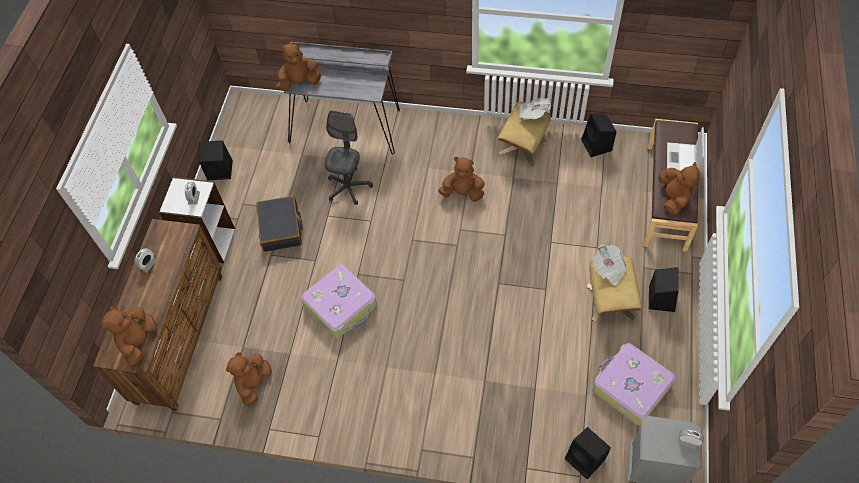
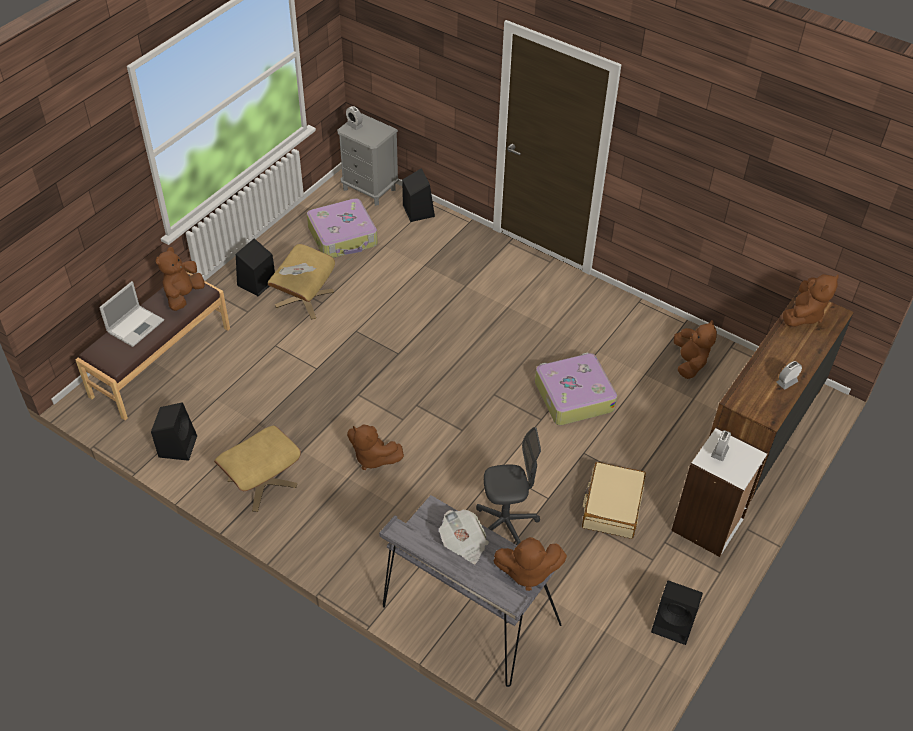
camera: 160 degrees left, 10 degrees down
(254, 383) = (689, 363): brown plush toy -> brown plush toy turned 45 degrees counterclockwise
(281, 228) = (612, 506): black suitcase -> beige suitcase
(349, 187) = (506, 523): grey office chair -> grey office chair turned 135 degrees counterclockwise
(533, 114) = (238, 456): newspaper -> newspaper (463, 544)

